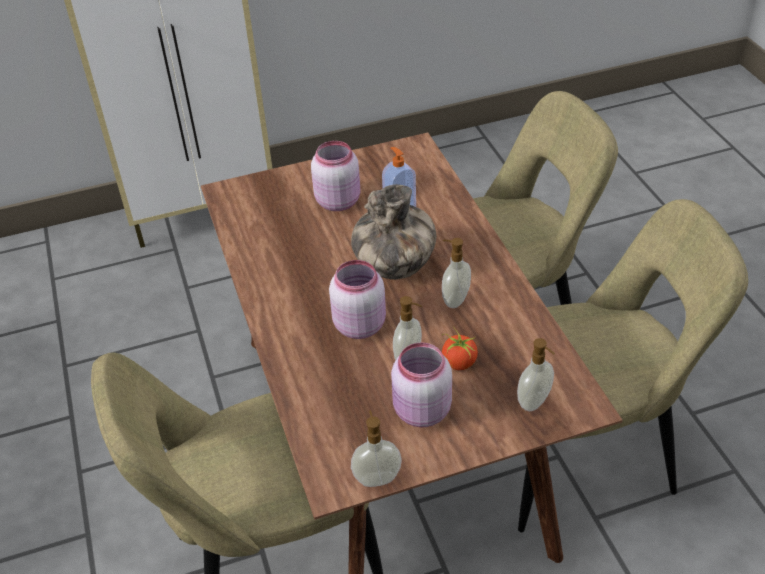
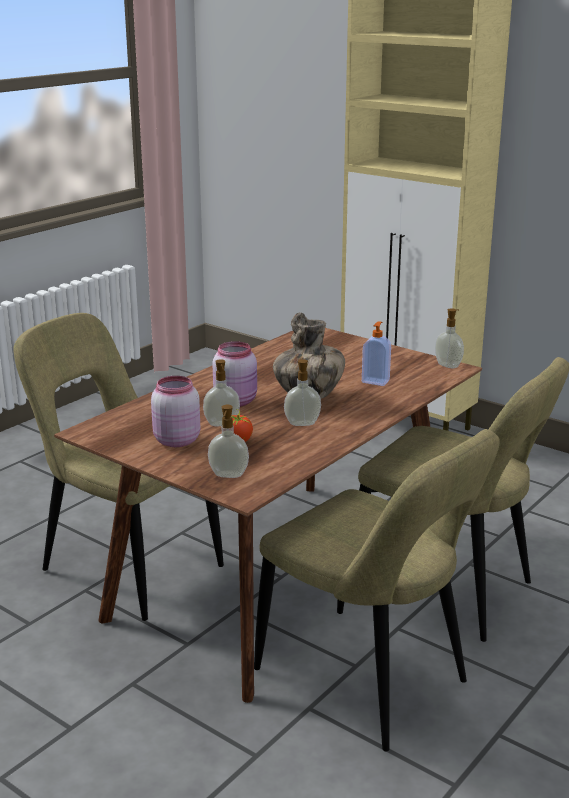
camera: 55 degrees right, 20 degrees down
(338, 200) = (353, 362): pink jar -> none
(377, 478) = (103, 442): soap dispenser -> soap dispenser (448, 365)

